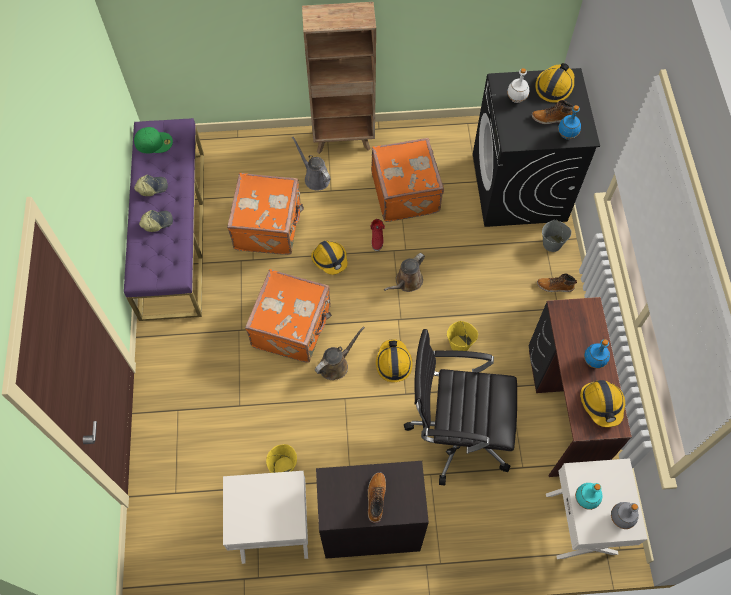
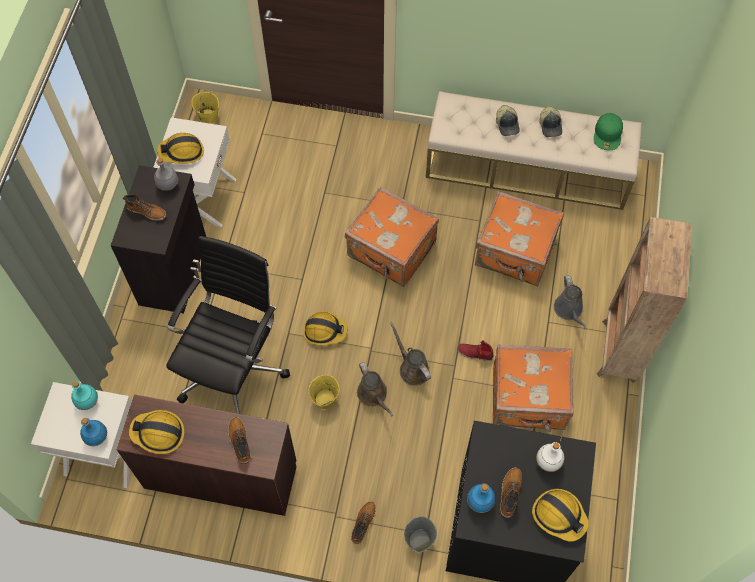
camera: 105 degrees right, 0 degrees up
(173, 233) = (527, 168): purple bench -> beige bench
(283, 467) = (254, 216): yellow bucket -> yellow bucket (208, 116)
(315, 177) = (569, 310): grey watering can -> grey watering can turned 105 degrees clockwise
(330, 259) = (459, 301): hard hat -> hard hat (182, 152)
(336, 364) = (339, 279): brown watering can -> brown watering can (373, 395)
(580, 333) = (239, 442): none -> boot
(593, 361) = (205, 443): blue bottle -> blue bottle (97, 438)
(621, 518) = (58, 427): grey bottle -> grey bottle (168, 186)

